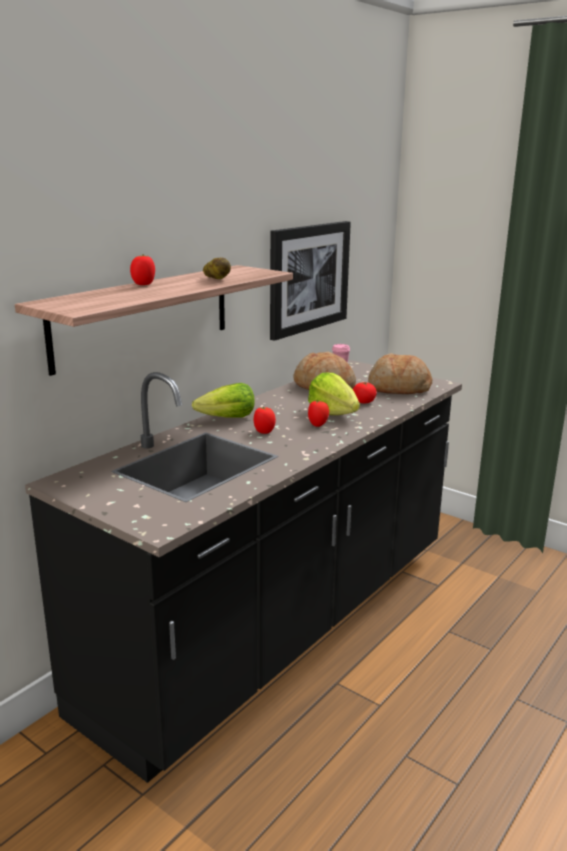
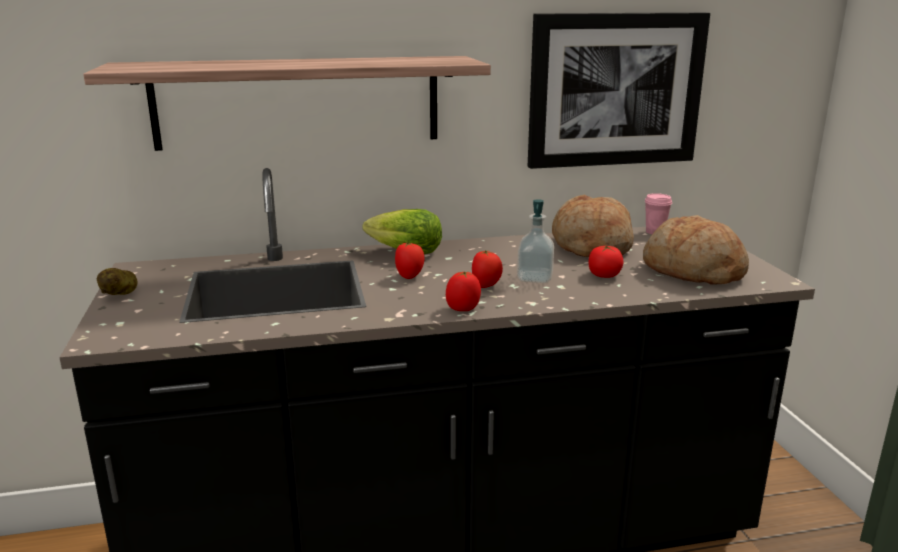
camera: 40 degrees right, 0 degrees up
(143, 284) = (279, 60): tomato -> tomato (463, 309)
(217, 279) = (369, 62): potato -> potato (121, 294)
(333, 413) = (534, 278): lettuce -> soap dispenser

